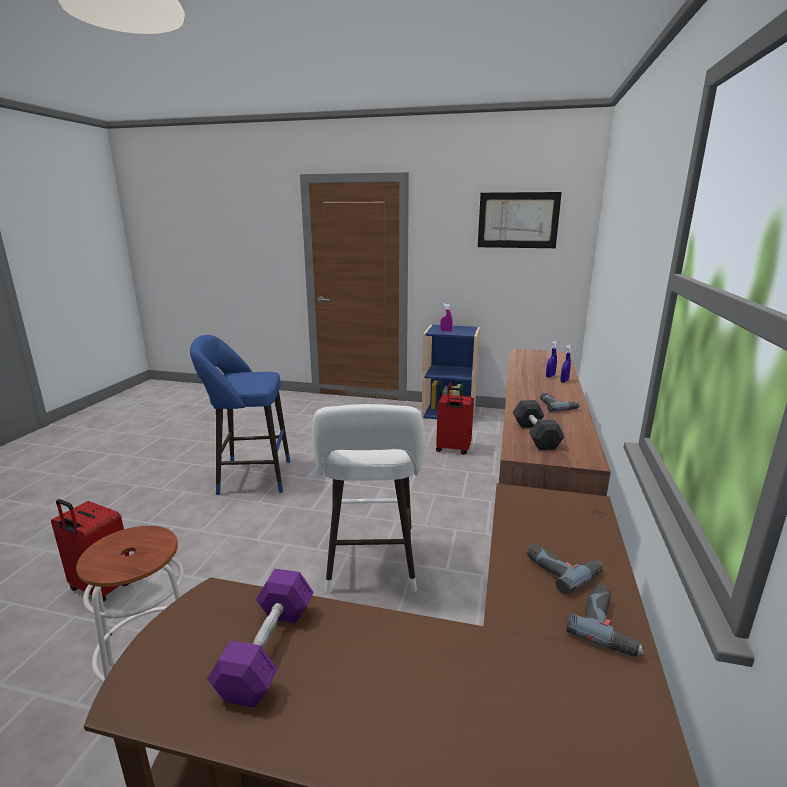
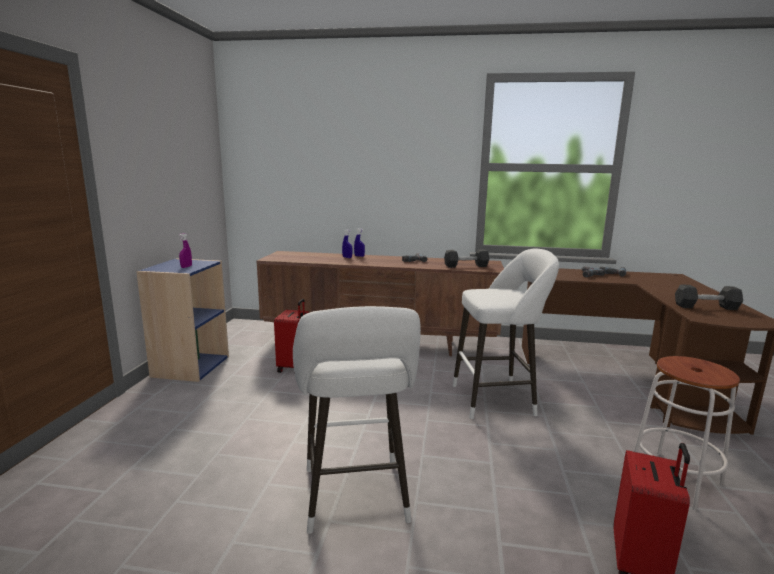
camera: 95 degrees left, 5 degrees down
(250, 477) = (356, 499): blue stool -> white stool
(267, 650) = (706, 307): purple dumbbell -> grey dumbbell
(518, 220) = (180, 136): picture -> none

